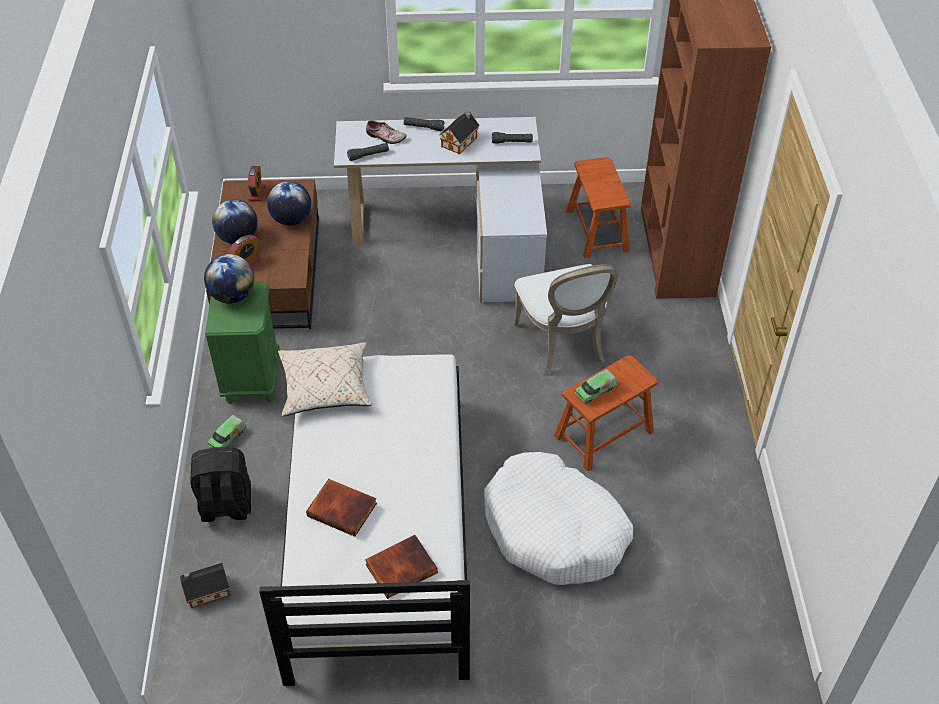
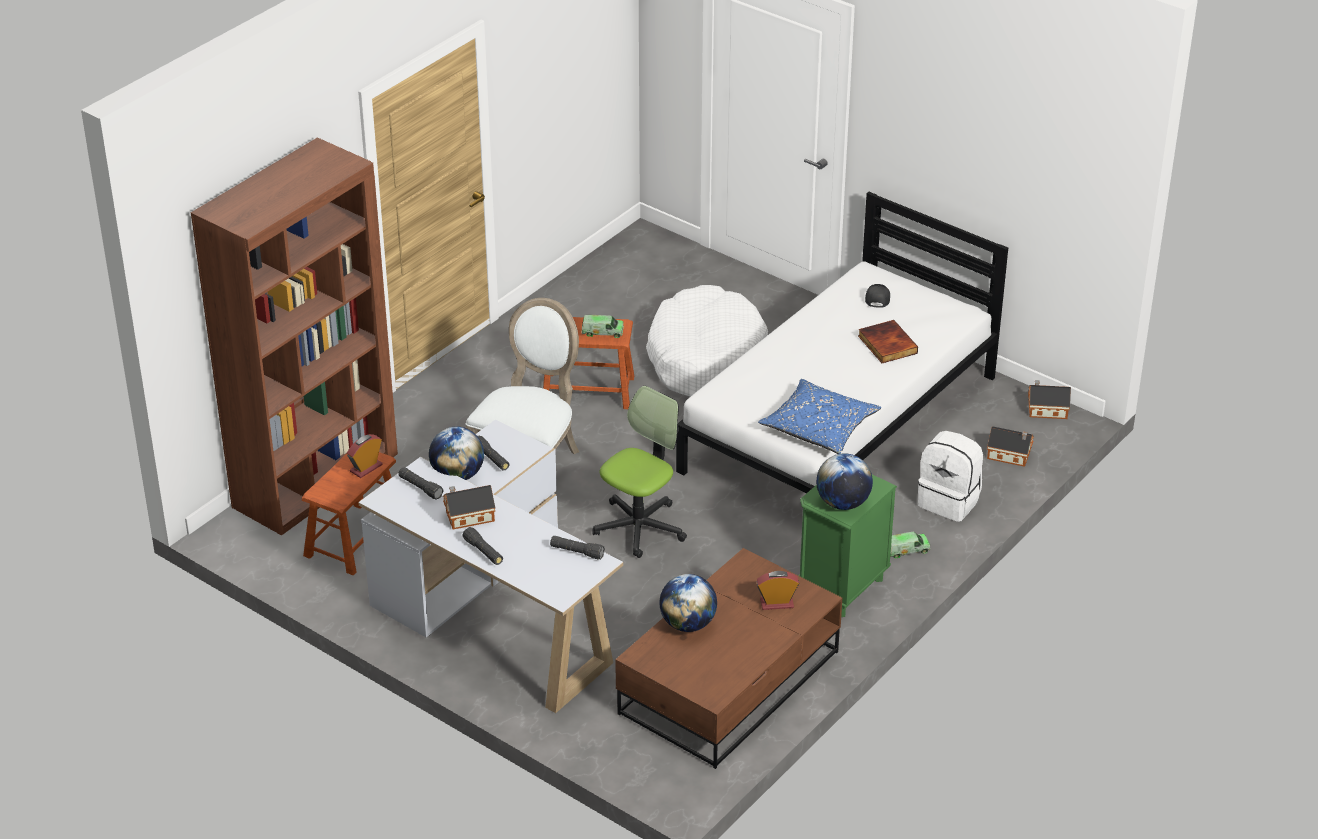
camera: 140 degrees left, 10 degrees down
(206, 674) = (1046, 410): none -> toy house
(225, 506) = (949, 501): black backpack -> white backpack
(238, 238) = (762, 634): globe -> globe (457, 475)
(257, 193) = (694, 676): alarm clock -> alarm clock (366, 468)
(326, 388) = (819, 427): beige pillow -> blue pillow
(385, 137) = (535, 563): shoe -> none
(401, 567) = (877, 298): book -> black cap
(435, 342) = (639, 527): none -> office chair
(511, 206) = (491, 459): none -> black flashlight

